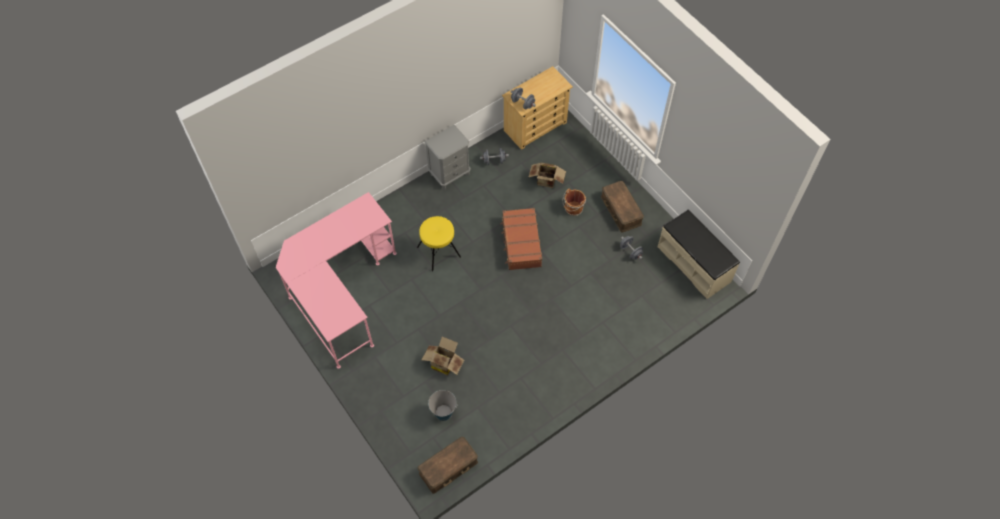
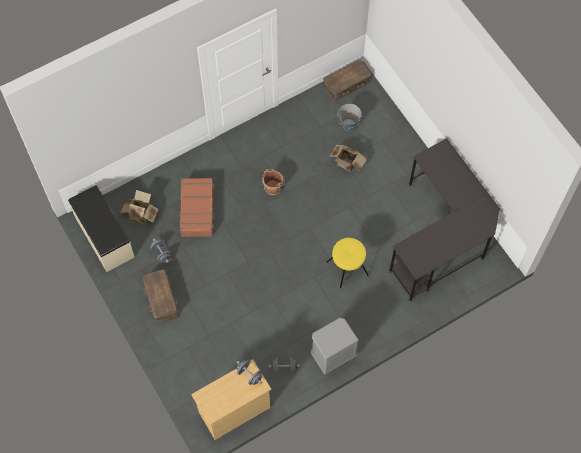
camera: 175 degrees left, 5 degrees up
(339, 292) = (442, 236): pink desk -> black desk
(521, 243) = (266, 271): brown suitcase -> brown suitcase (198, 210)
(546, 182) = (231, 338): cardboard box -> cardboard box (140, 214)
(573, 209) = (209, 304): brown bucket -> brown bucket (273, 187)

